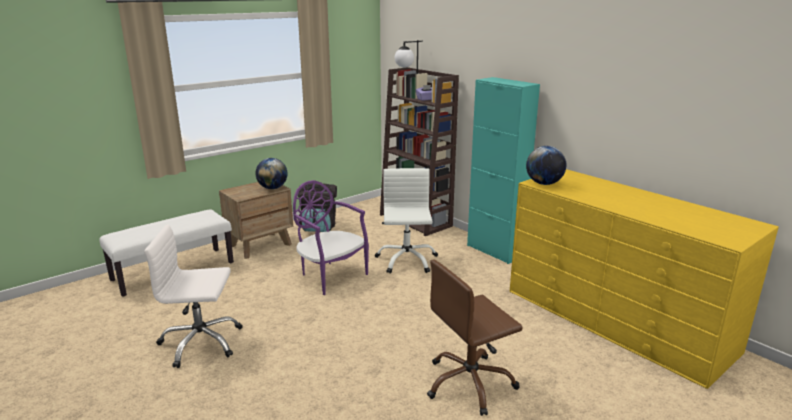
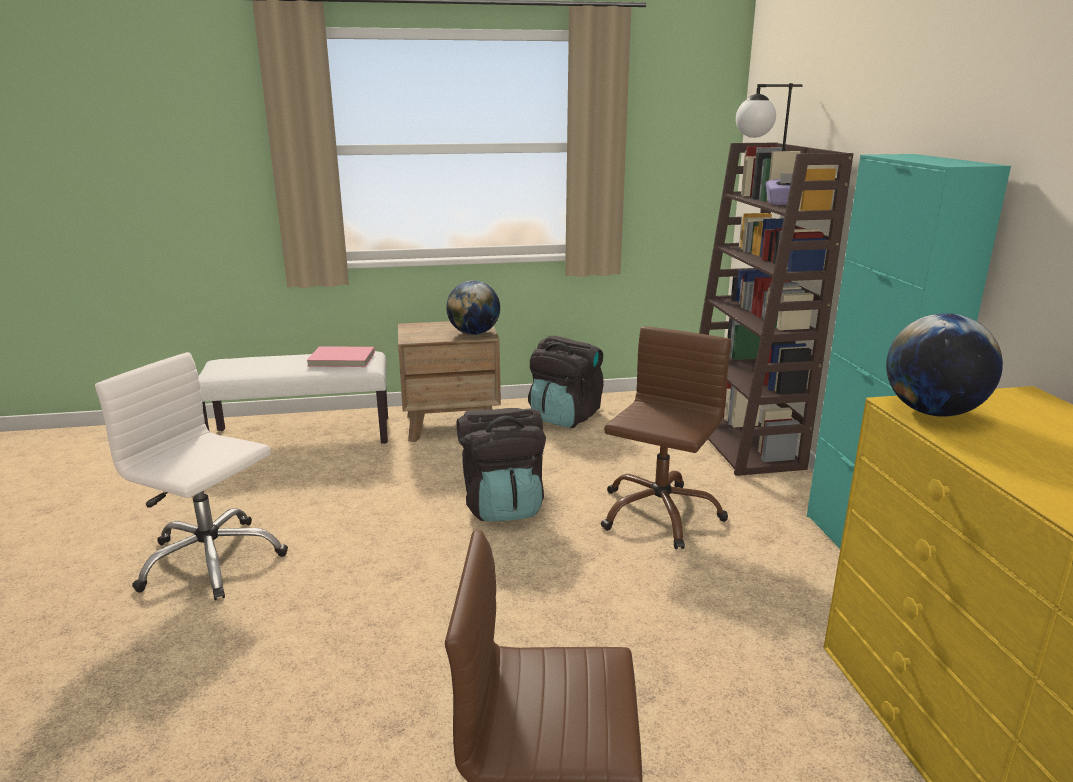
camera: 30 degrees right, 0 degrees up
(197, 218) = (341, 360): none -> pink book
(330, 276) = (503, 505): purple chair -> black backpack
(406, 260) = (658, 513): white office chair -> brown office chair

